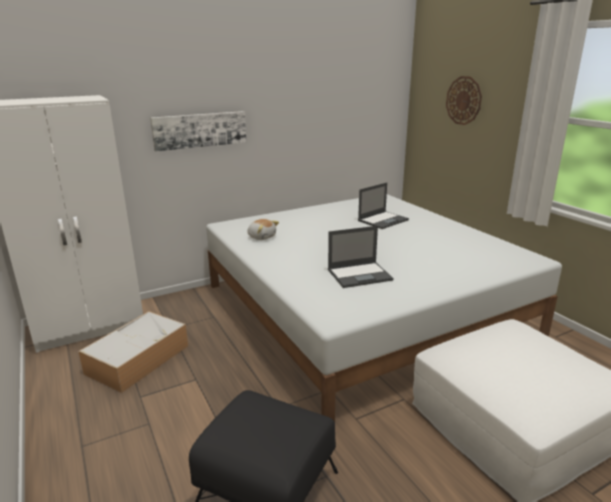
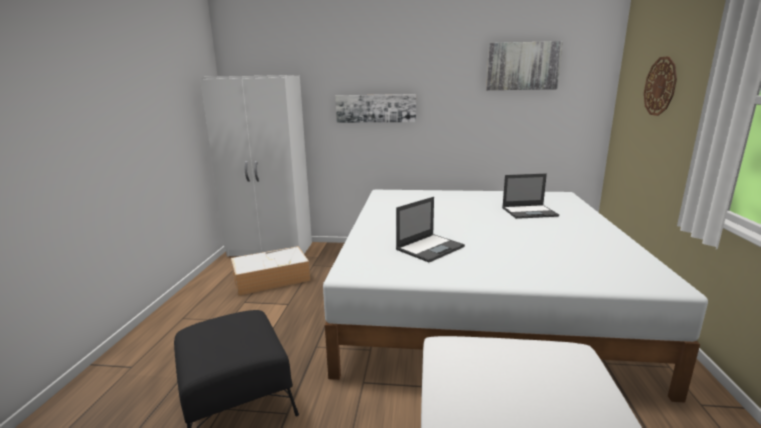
camera: 35 degrees right, 5 degrees down
(262, 237) = (397, 204): plush toy -> none
(339, 78) = (522, 66): none -> picture
(360, 275) = (430, 248): laptop -> laptop turned 60 degrees counterclockwise

